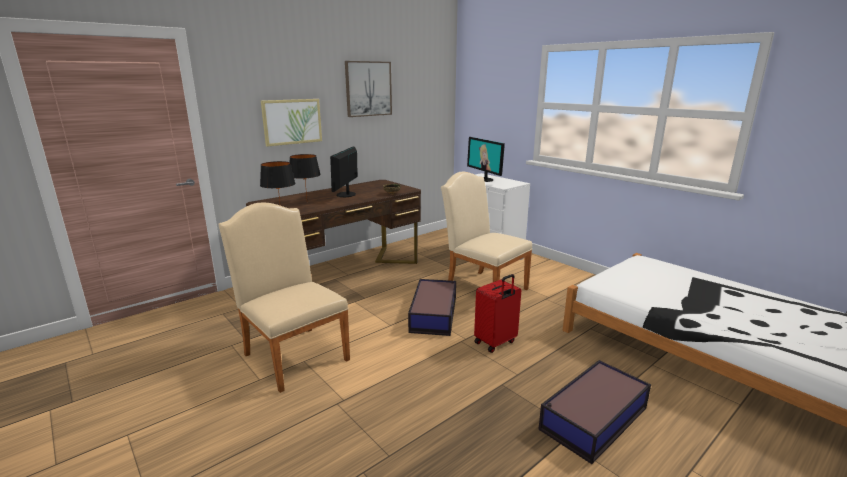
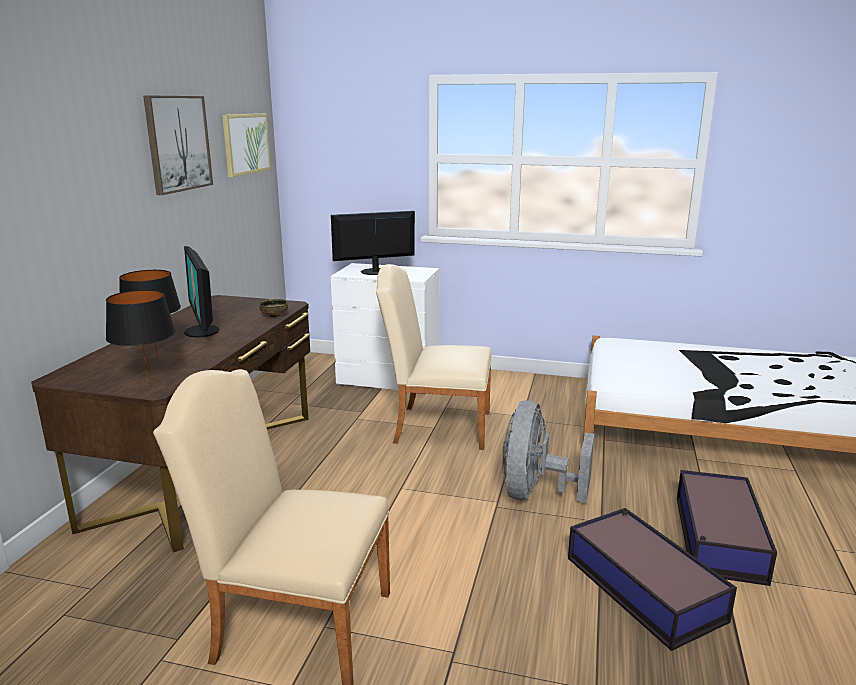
camera: 35 degrees left, 0 degrees up
(292, 121) = (80, 213): picture -> picture (246, 143)
(434, 314) = (420, 483): storage box -> storage box (642, 587)
(484, 179) = (375, 272): monitor -> monitor turned 135 degrees clockwise
(496, 342) = (535, 493): red suitcase -> grey fan

